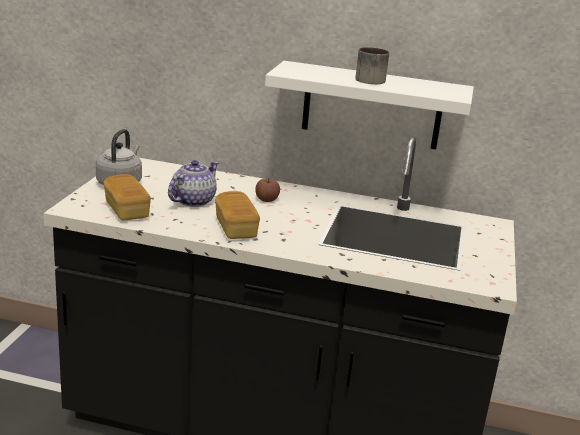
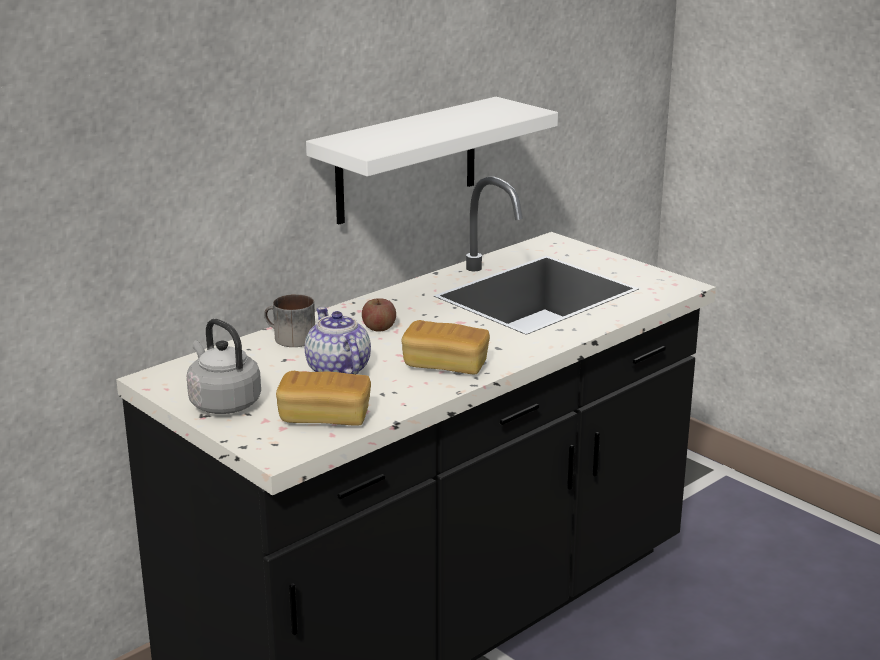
camera: 55 degrees left, 0 degrees up
(367, 79) = (434, 125): mug -> mug (289, 338)

